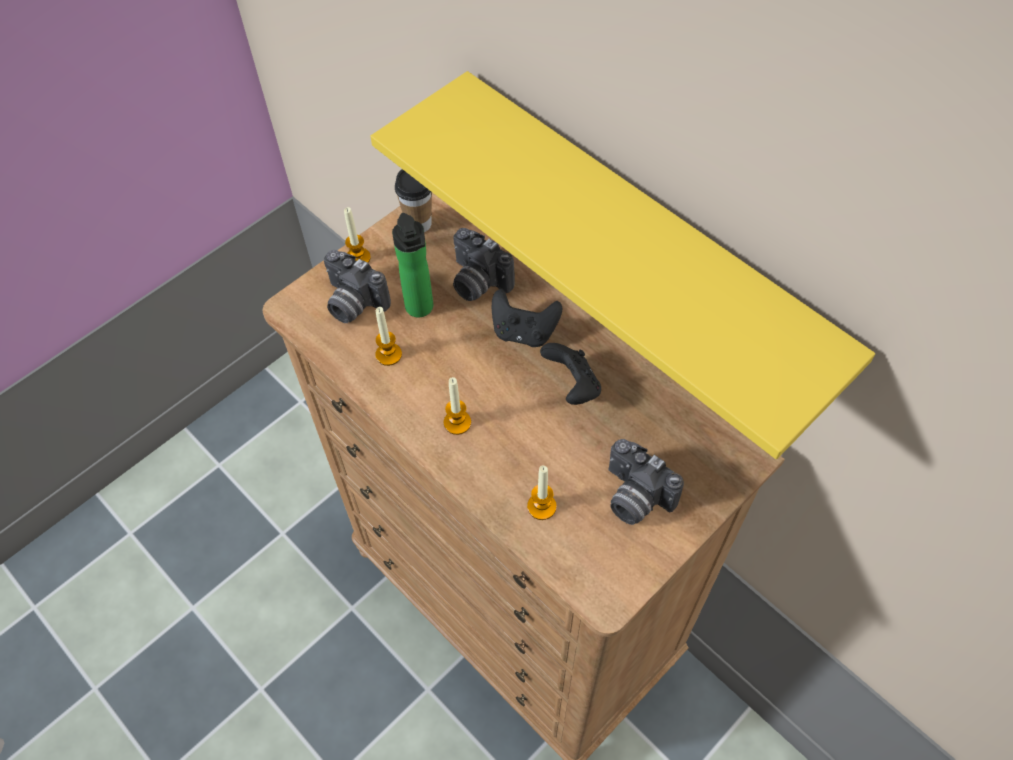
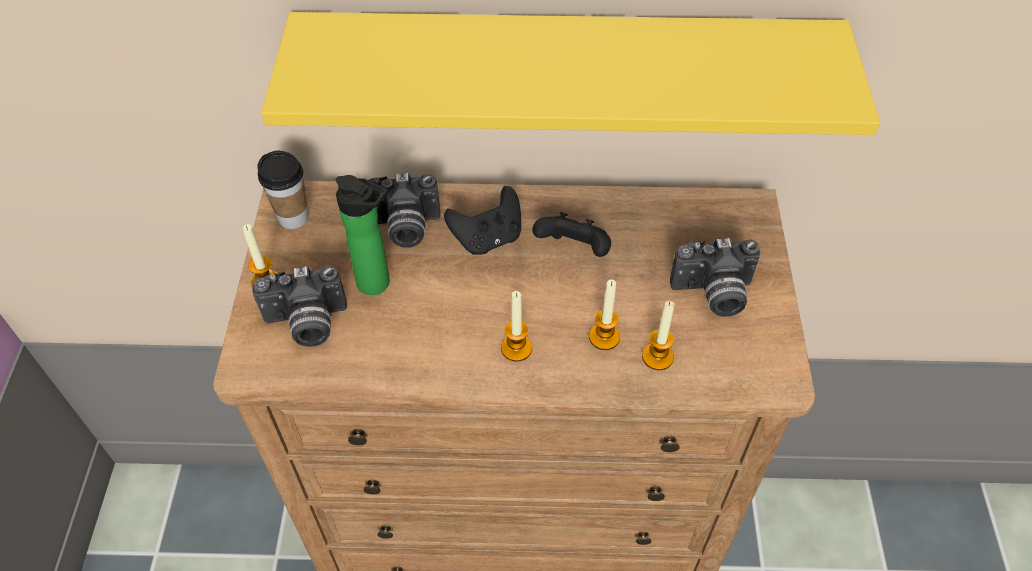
camera: 45 degrees left, 5 degrees down
(388, 354) = (391, 341): candle -> candle (604, 337)

